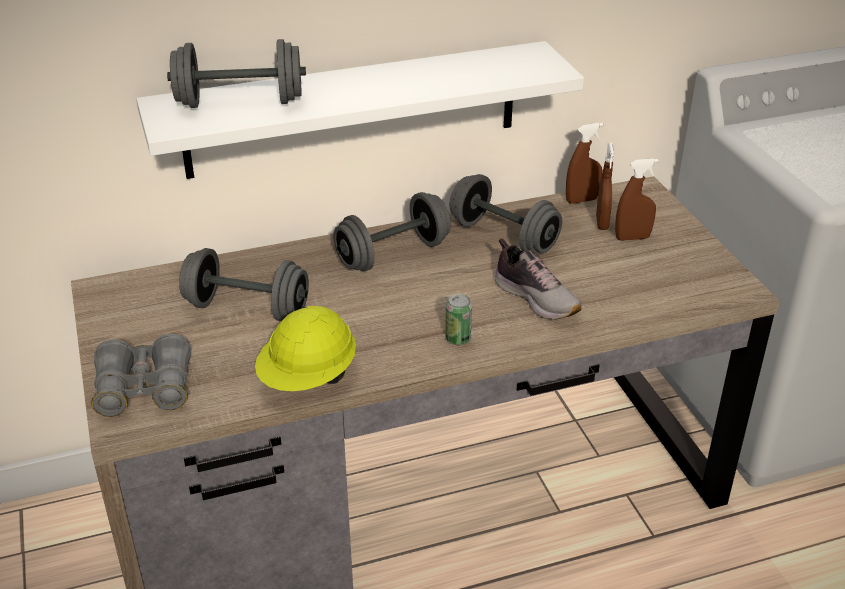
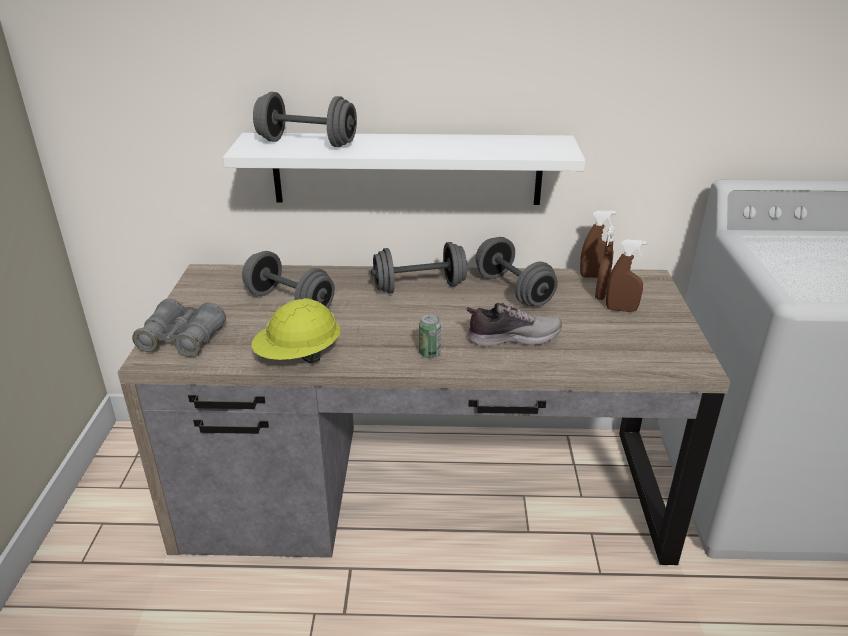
camera: 20 degrees right, 5 degrees down
(536, 298) = (512, 337): shoe -> shoe turned 75 degrees counterclockwise

